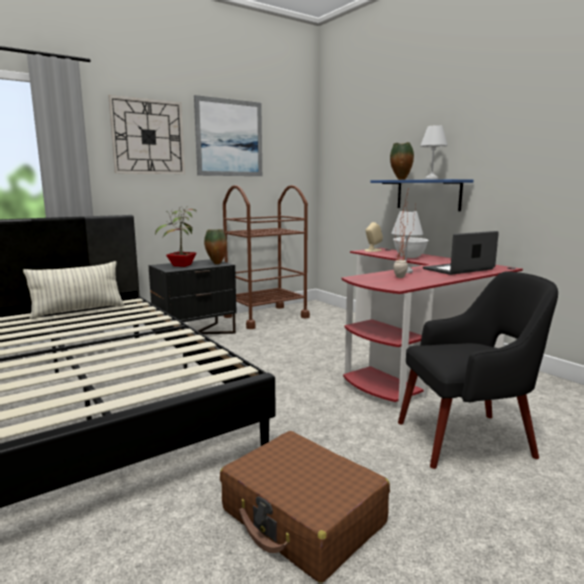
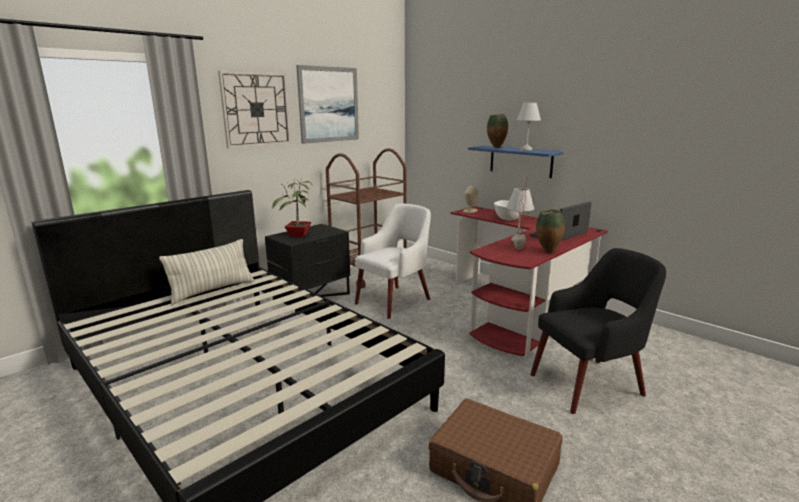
camera: 10 degrees left, 5 degrees up
(216, 263) = (329, 231): vase -> vase (547, 251)
(279, 342) = (395, 301): none -> white armchair

